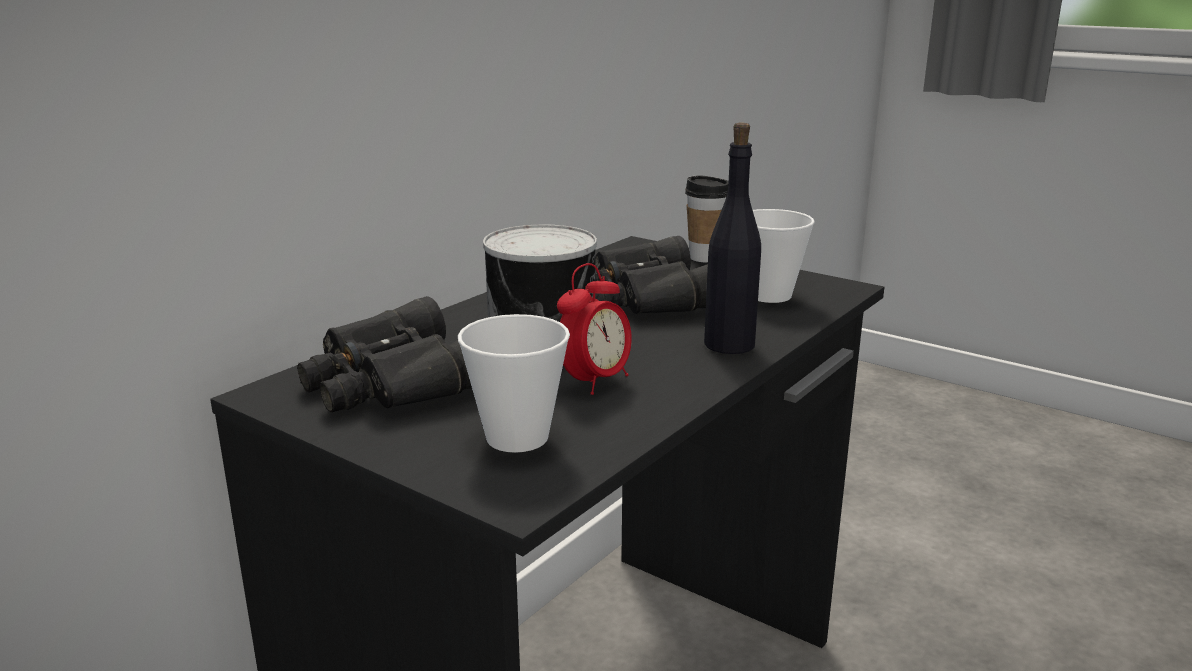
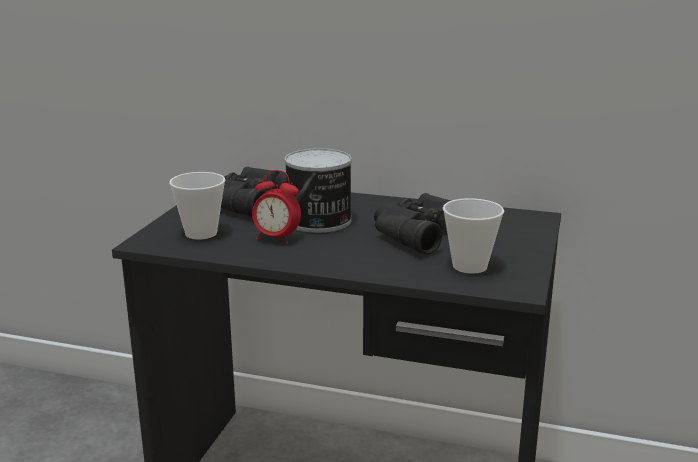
camera: 70 degrees right, 0 degrees up
(705, 257) = (534, 239): cup -> none
(730, 344) = (359, 263): black bottle -> none

